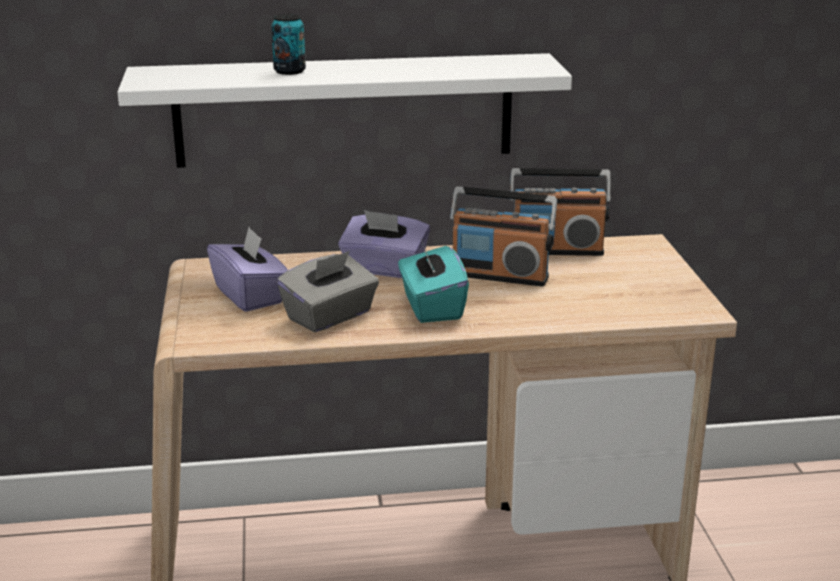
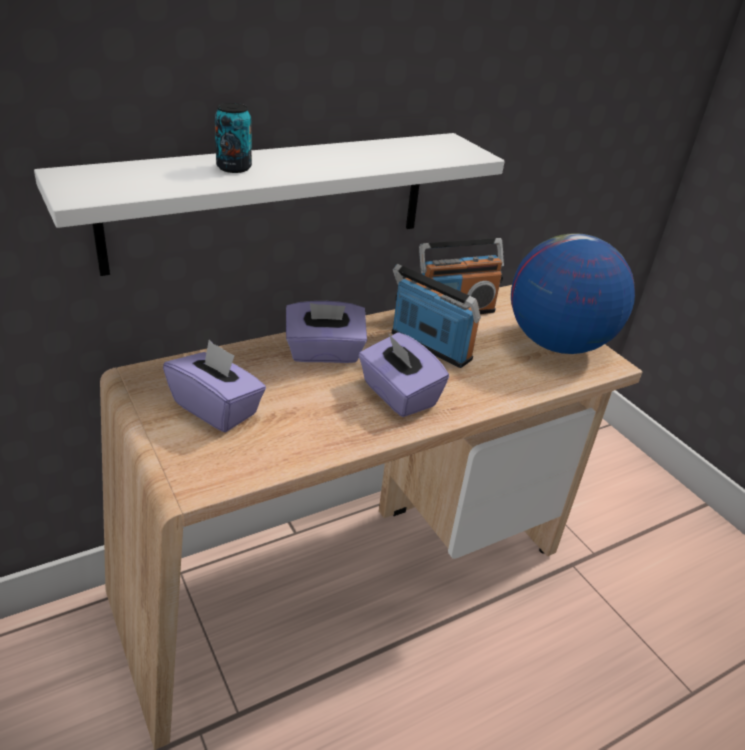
camera: 25 degrees left, 10 degrees up
(330, 316) = (313, 424): grey tissue box -> none
(431, 307) = (398, 395): turquoise tissue box -> purple tissue box
(500, 275) = (430, 347): radio -> radio turned 135 degrees counterclockwise
(651, 288) = (556, 344): none -> globe

